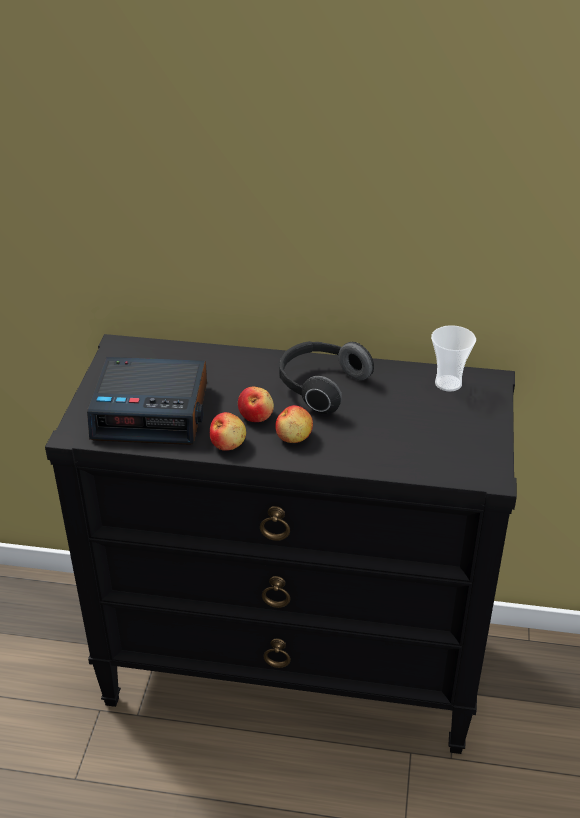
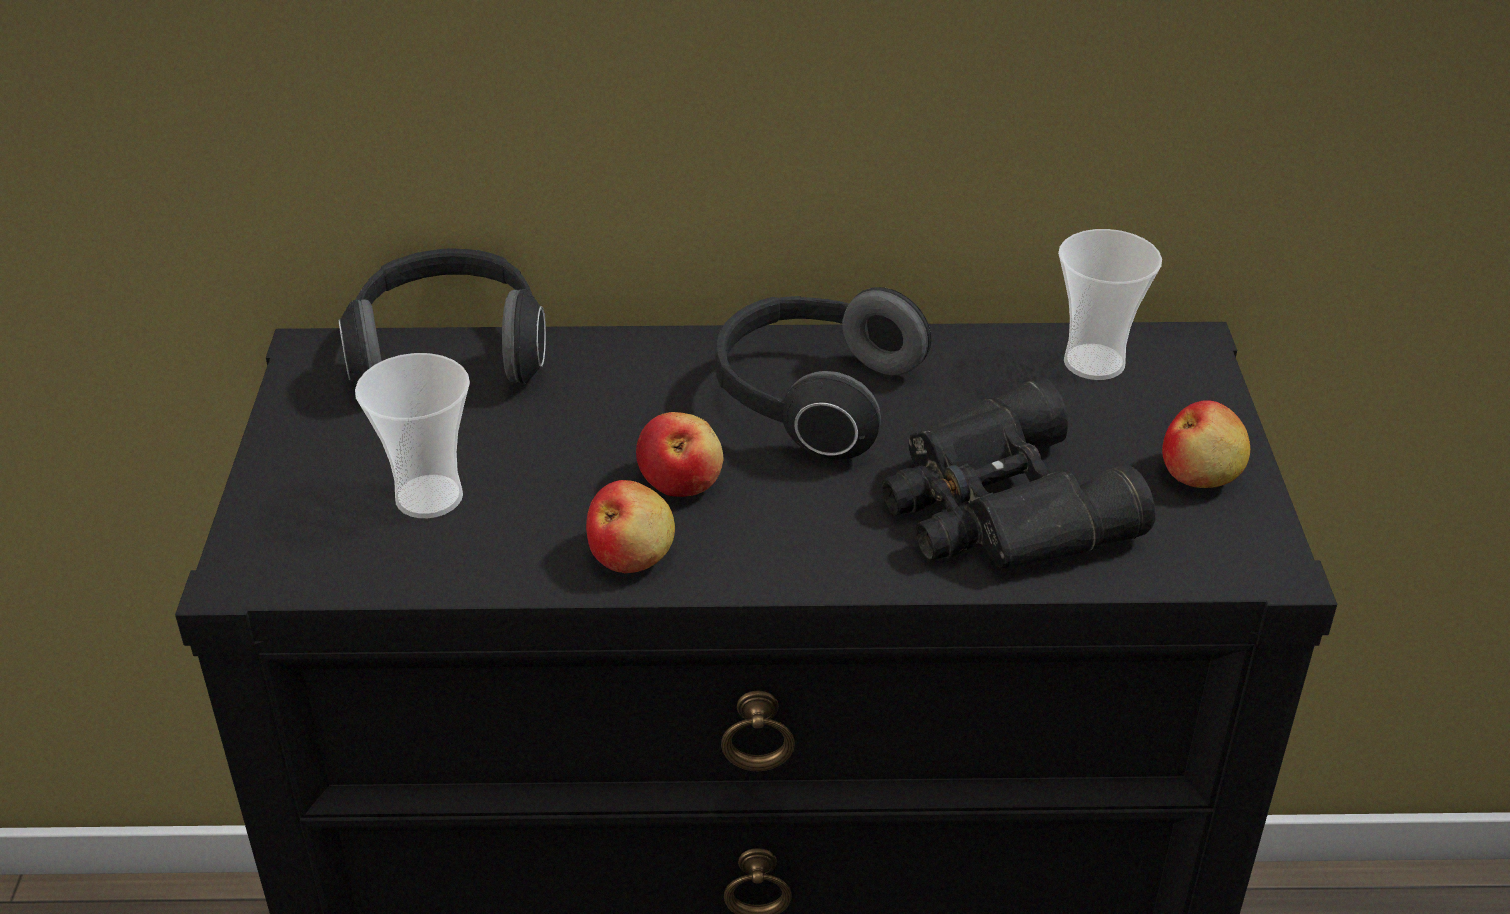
camera: 10 degrees left, 0 degrees up
(152, 411) = (429, 497): alarm clock -> cup
(173, 351) = (449, 352): none -> headphones
(294, 437) = (785, 522): apple -> apple (1201, 474)
(385, 441) = (998, 509): none -> black binoculars

